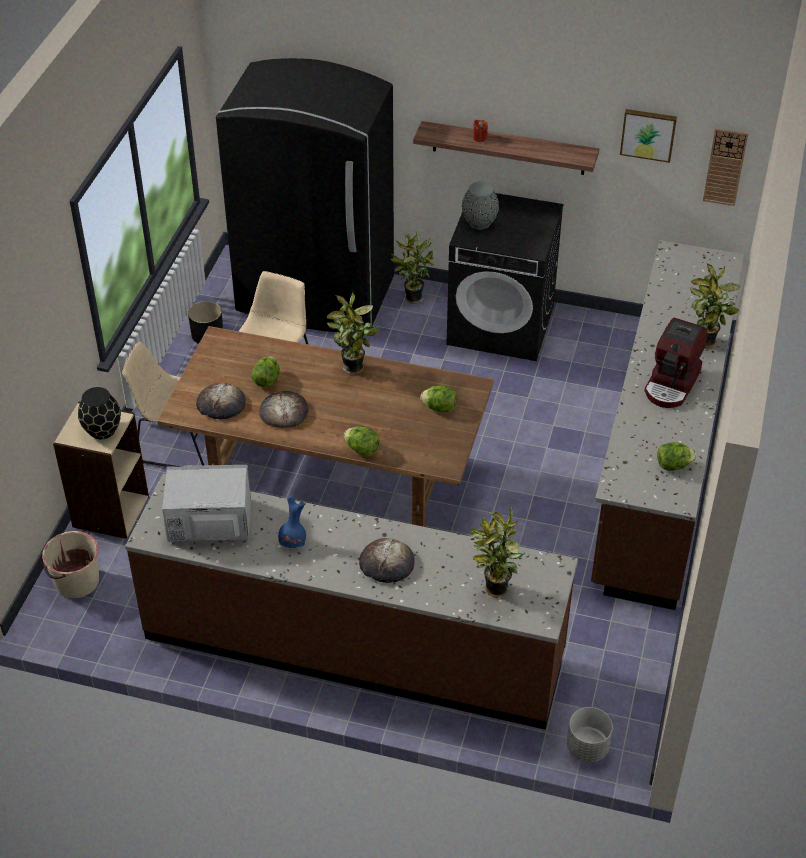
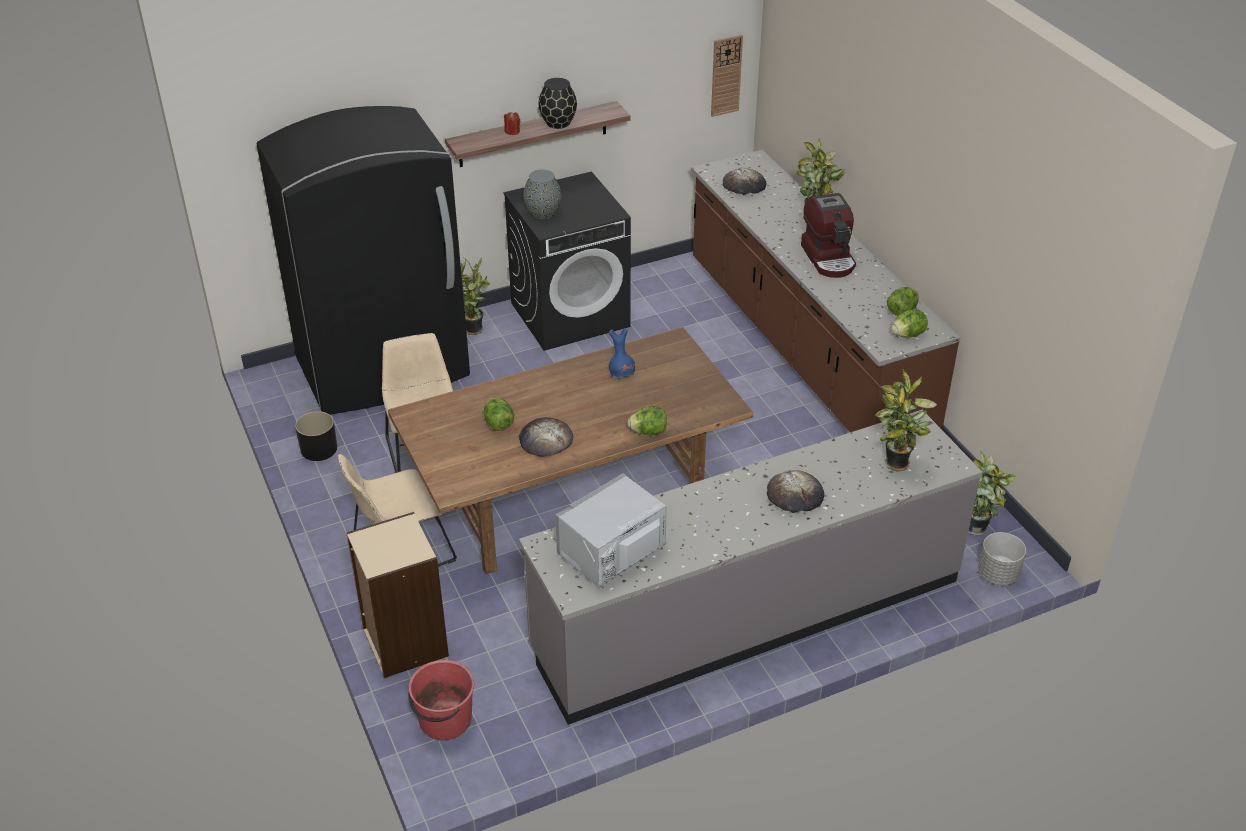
camera: 40 degrees left, 5 degrees down
(76, 581) = (444, 720): beige bucket -> red bucket
(102, 430) = (401, 542): black vase -> black vase (557, 123)
(220, 404) = (482, 464): bread -> bread (744, 185)
(293, 542) = (702, 524): blue vase -> blue vase (622, 374)
(354, 369) = (563, 377): potted plant -> potted plant (978, 529)
(354, 645) = (747, 614): brown counter -> grey counter
(439, 408) = (669, 369): lettuce -> lettuce (907, 335)
(648, 134) = (658, 69): picture -> none

